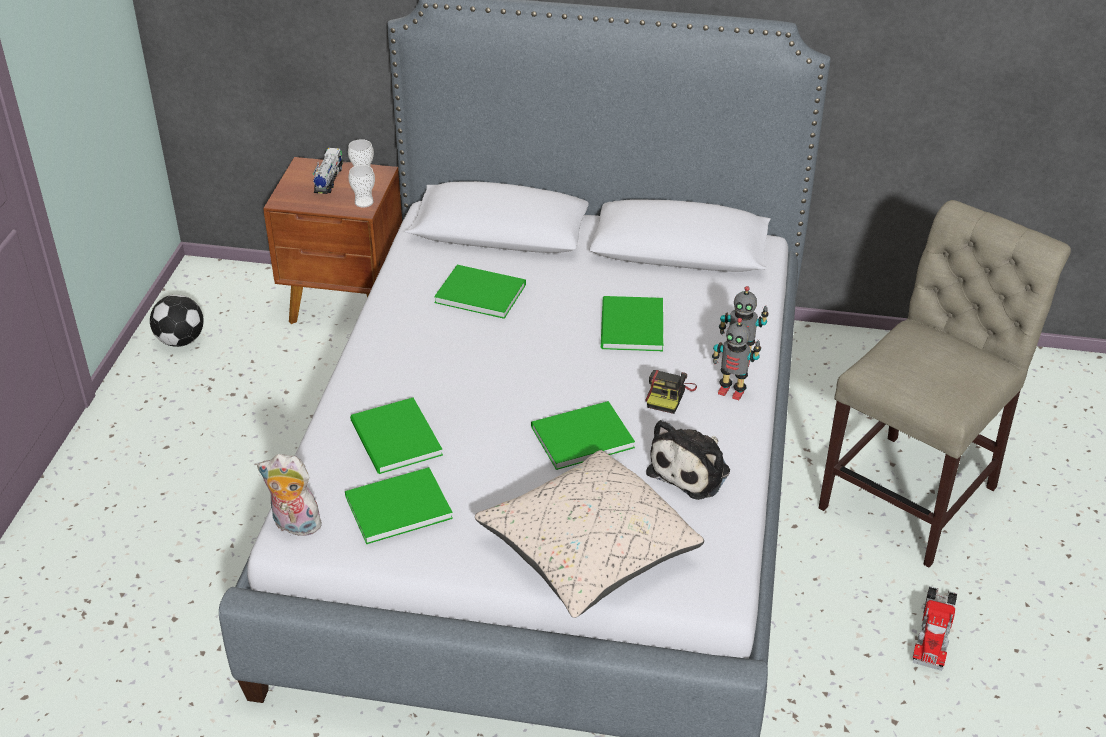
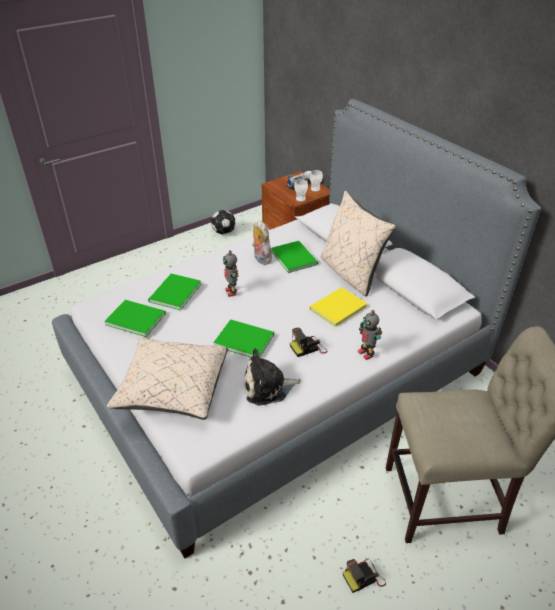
camera: 45 degrees right, 0 degrees up
(294, 526) = (98, 302): plush toy -> plush toy (261, 259)
(583, 272) = (350, 273): none -> beige pillow
(630, 327) = (336, 308): green book -> yellow book
(731, 391) = (340, 365): toy robot -> toy robot (232, 292)
(933, 632) = (363, 577): toy truck -> camera

